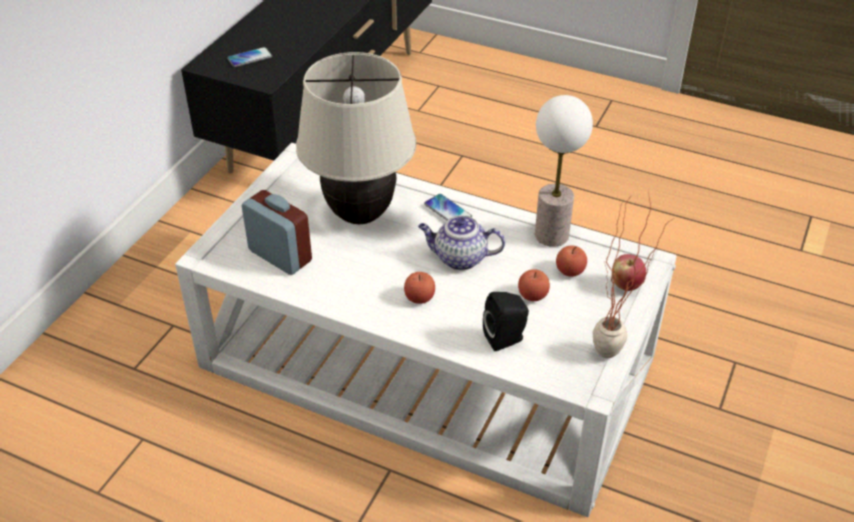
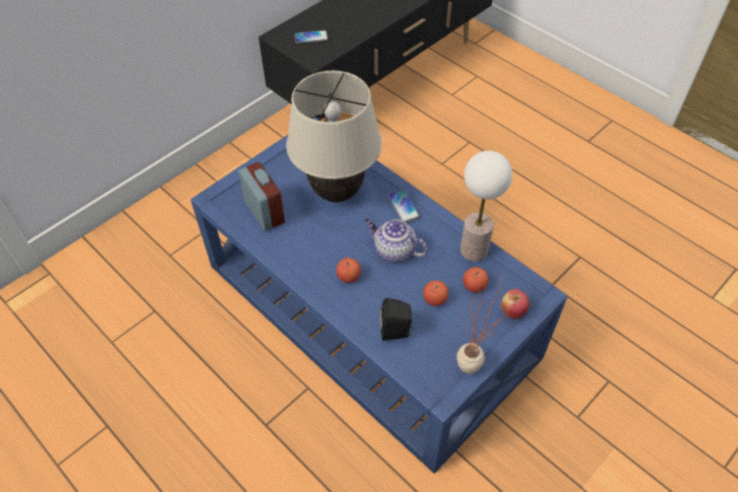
camera: 20 degrees right, 10 degrees up
(425, 365) = (367, 311): white coffee table -> blue coffee table

